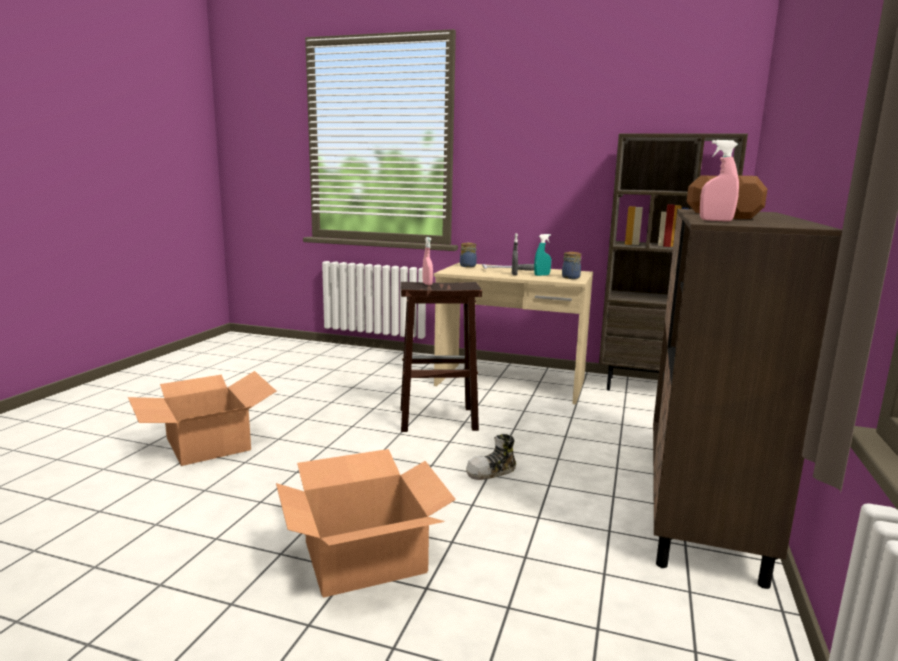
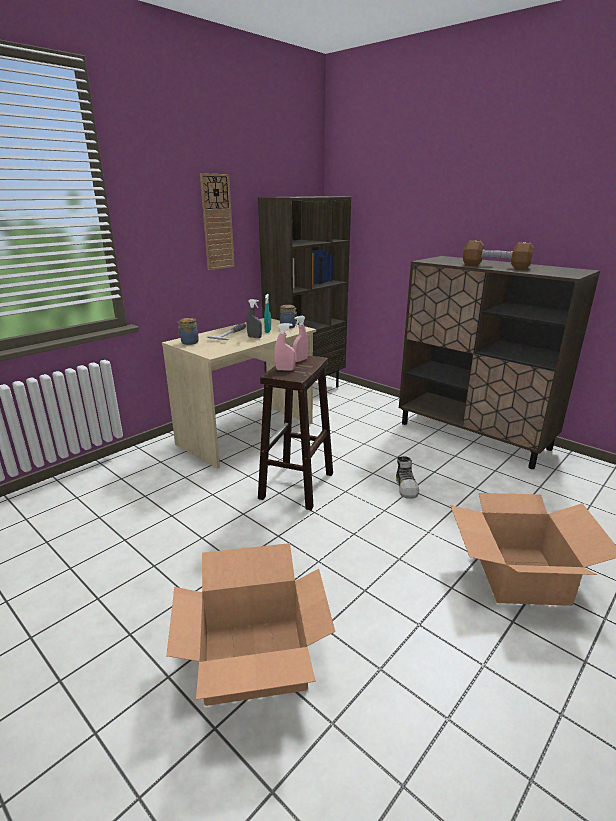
camera: 65 degrees left, 10 degrees up
(564, 162) = (217, 222): none -> wall clock
(716, 220) = (550, 273): pink spray bottle -> pink spray bottle (300, 360)

